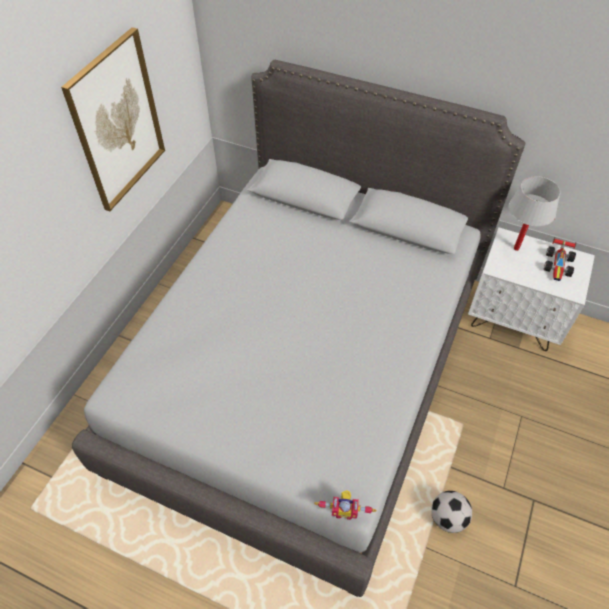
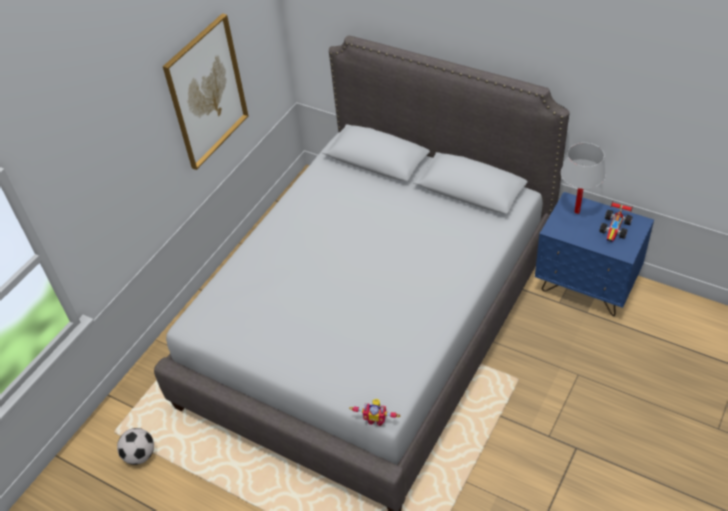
camera: 10 degrees right, 5 degrees down
(448, 518) = (491, 458): football -> football (140, 455)
(513, 320) = (586, 286): white nightstand -> blue nightstand

